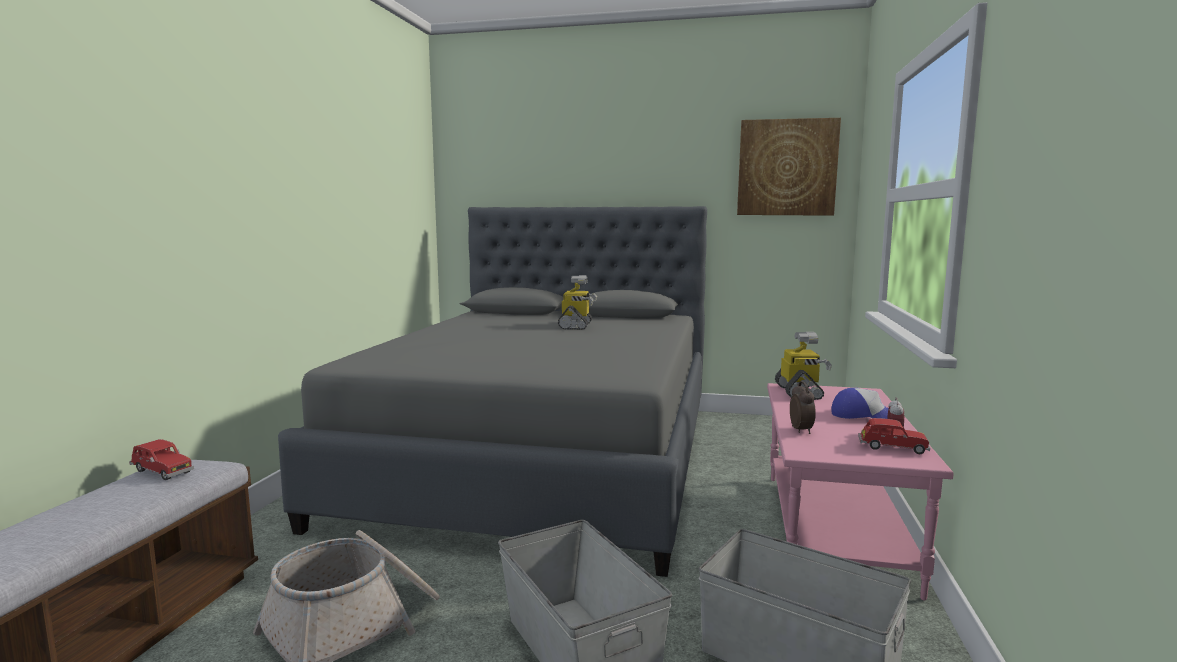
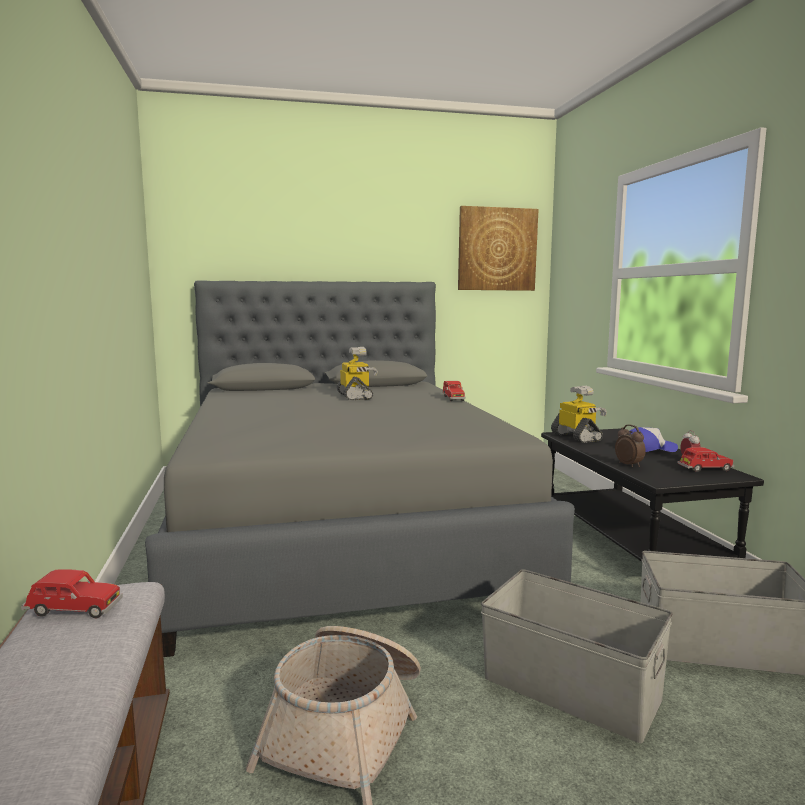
camera: 25 degrees left, 0 degrees up
(667, 335) = (453, 398): none -> red toy car
(831, 528) = (628, 543): pink coffee table -> black coffee table

